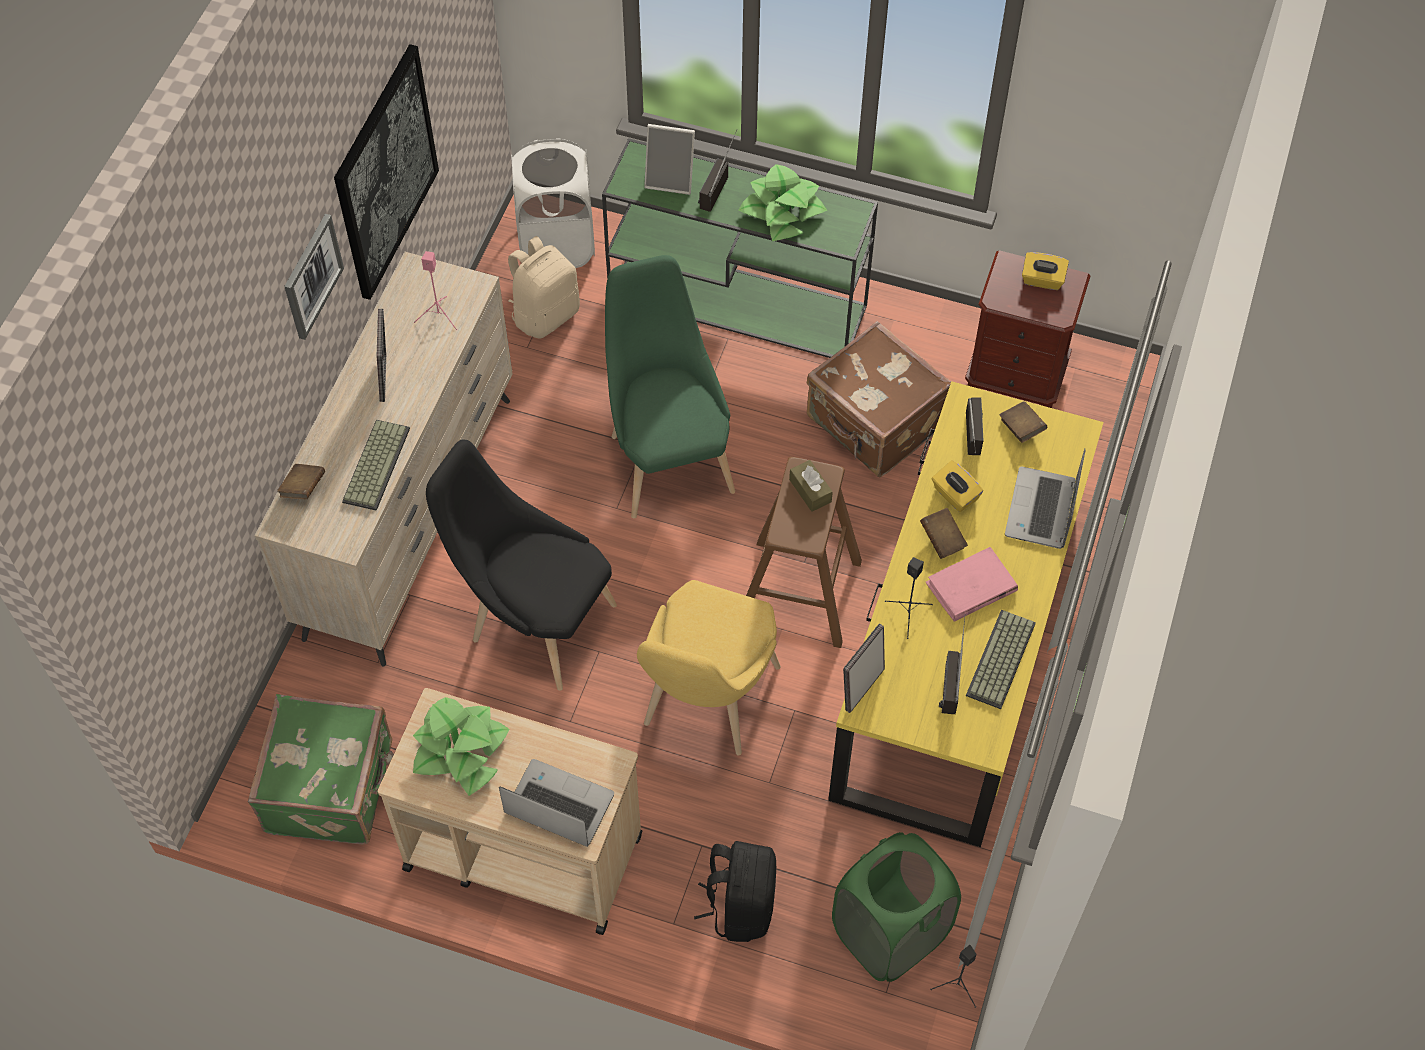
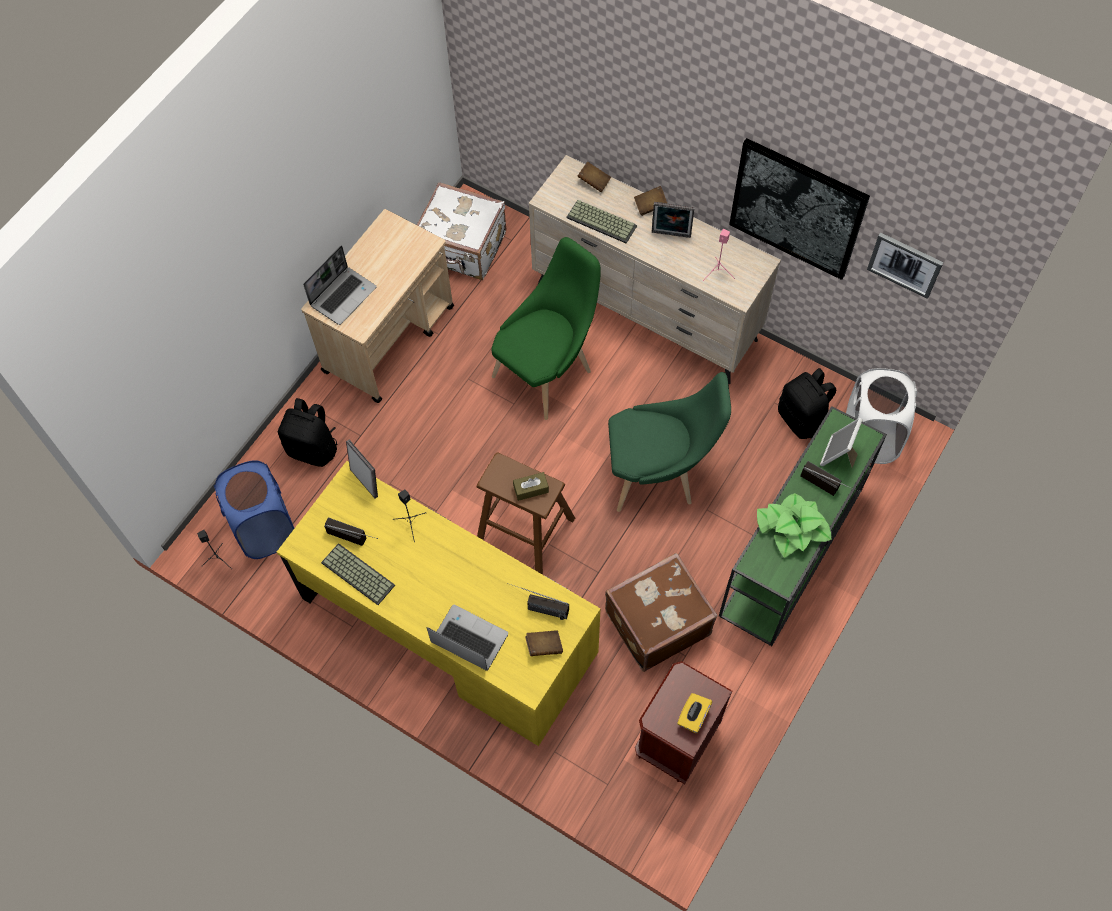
camera: 105 degrees right, 5 degrees up
(311, 276) = (694, 144): picture -> picture (905, 264)
(332, 787) = (462, 249): green suitcase -> white suitcase
(460, 749) = (397, 252): potted plant -> none
(534, 620) = (547, 371): black chair -> green chair
(545, 314) = (802, 419): beige backpack -> black backpack
(706, 703) = (457, 458): yellow chair -> none
(890, 933) = (265, 529): green laundry basket -> blue laundry basket
(942, 539) = (463, 563): brown book -> brown book (650, 206)
(955, 495) = (498, 582): yellow tissue box -> none
(971, 587) = (419, 571): pink book -> none

